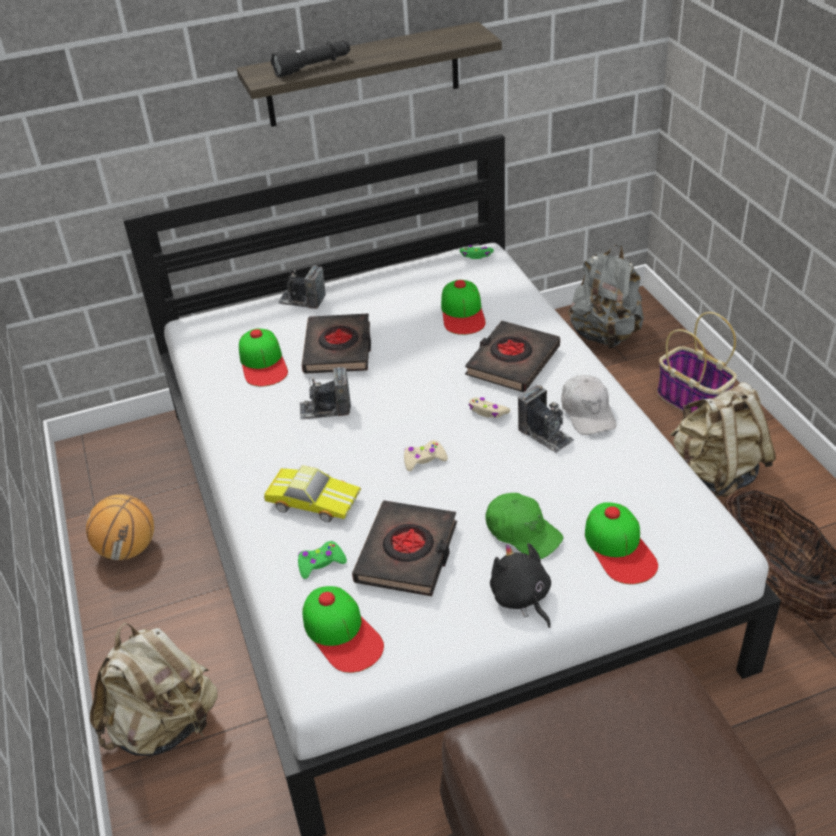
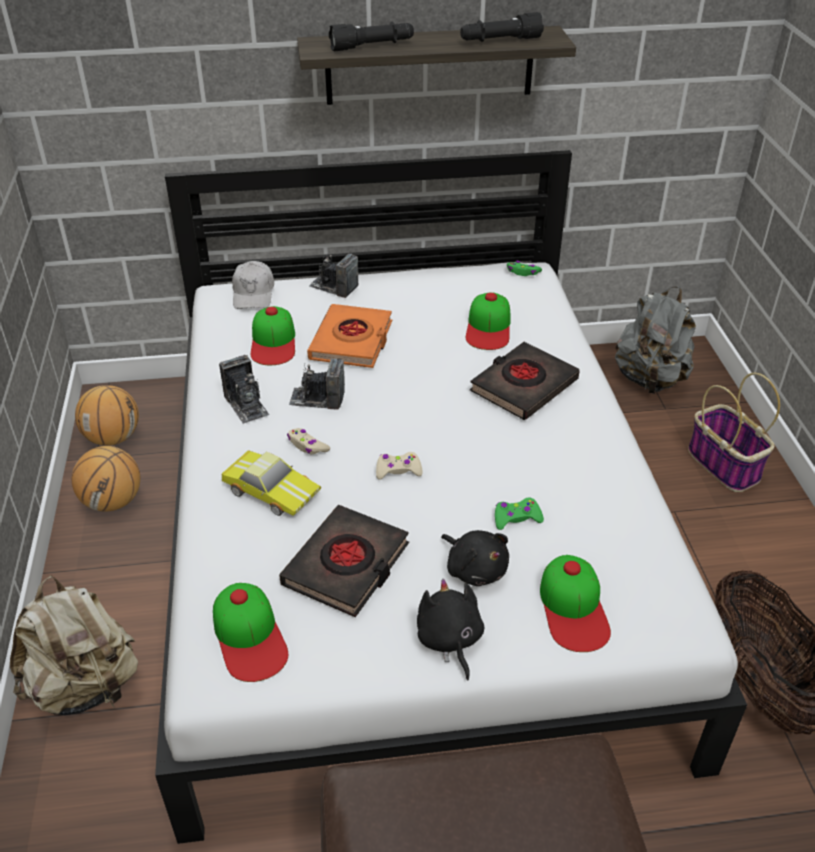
camera: 10 degrees right, 0 degrees up
(105, 488) = (113, 438): none -> basketball
(320, 563) = (255, 557): green game controller -> green game controller (516, 518)
(338, 349) = (352, 341): black book -> orange book
(430, 44) = (500, 41): none -> black flashlight
(487, 411) = (480, 433): beige game controller -> beige game controller (307, 446)
(523, 532) = (475, 569): green cap -> black plush toy
(545, 434) = (533, 469): camera -> camera (246, 405)
(588, 412) = (586, 454): white cap -> white cap (253, 294)
(716, 473) = (728, 545): beige backpack -> none

